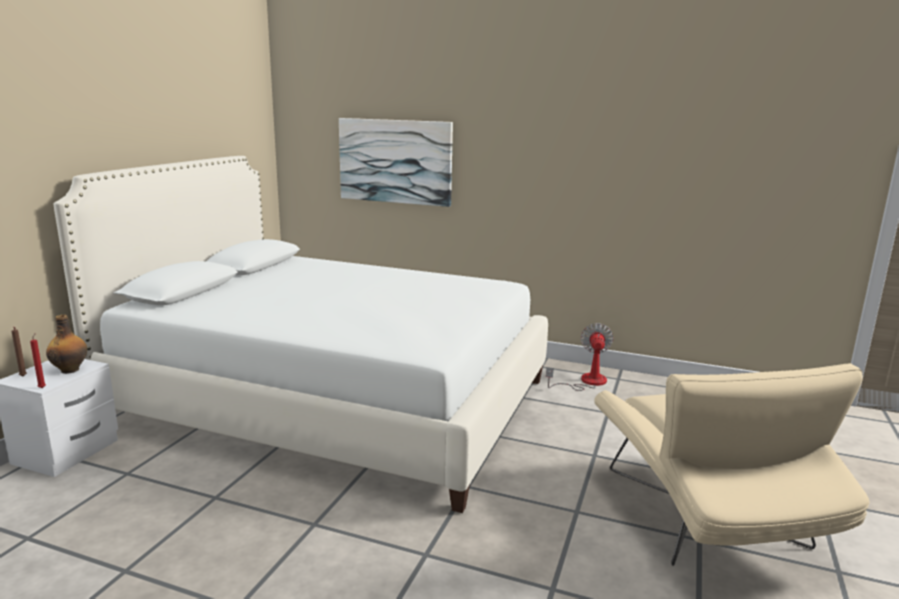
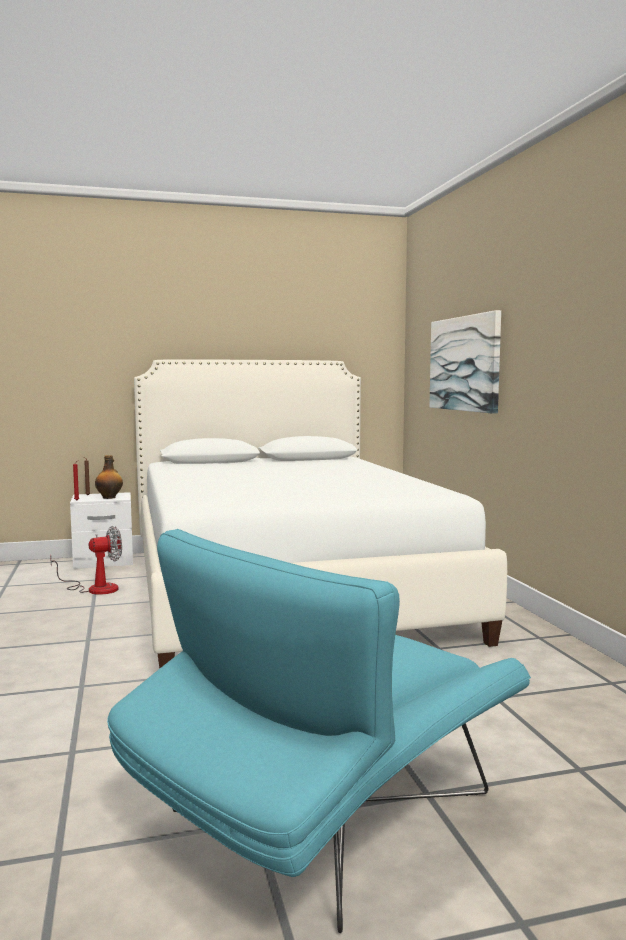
camera: 55 degrees right, 10 degrees down
(586, 382) = (554, 667): fan -> fan (95, 588)
(707, 517) = (320, 818): beige armchair -> turquoise armchair

